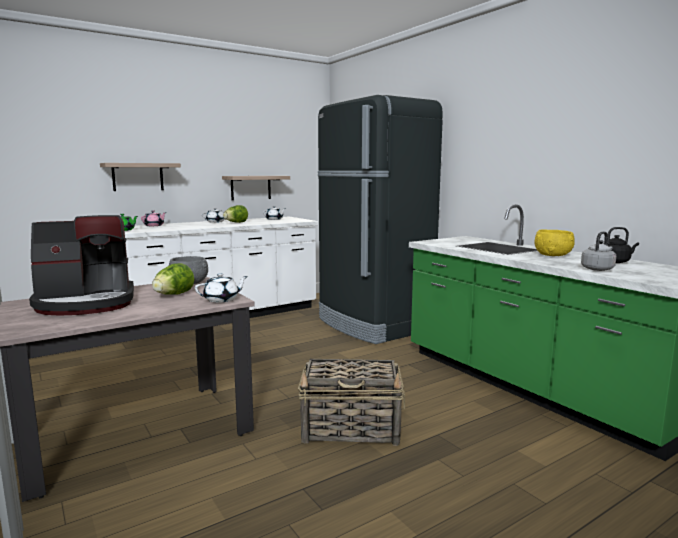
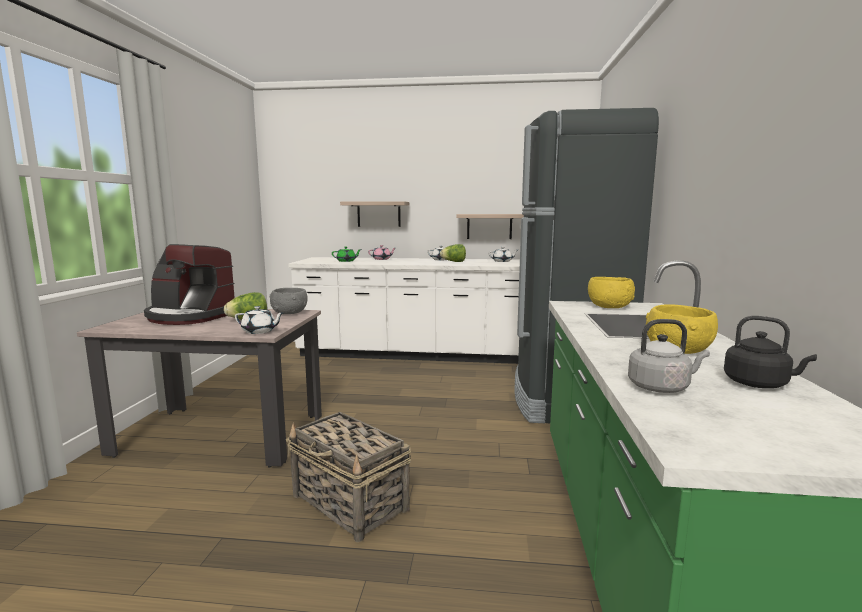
camera: 40 degrees right, 0 degrees up
(451, 240) = (609, 306): none -> yellow bowl

